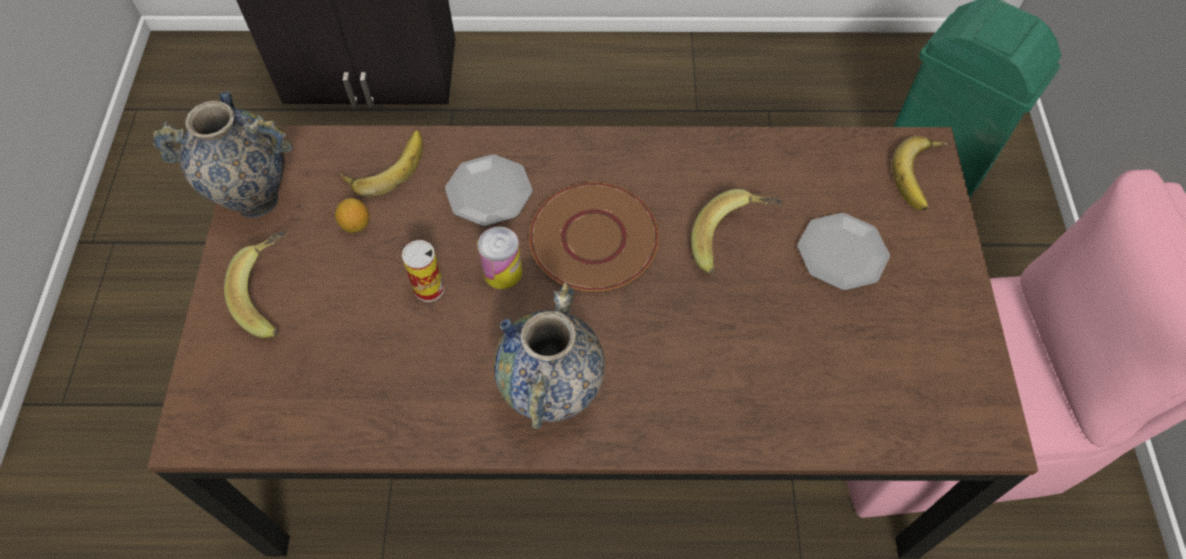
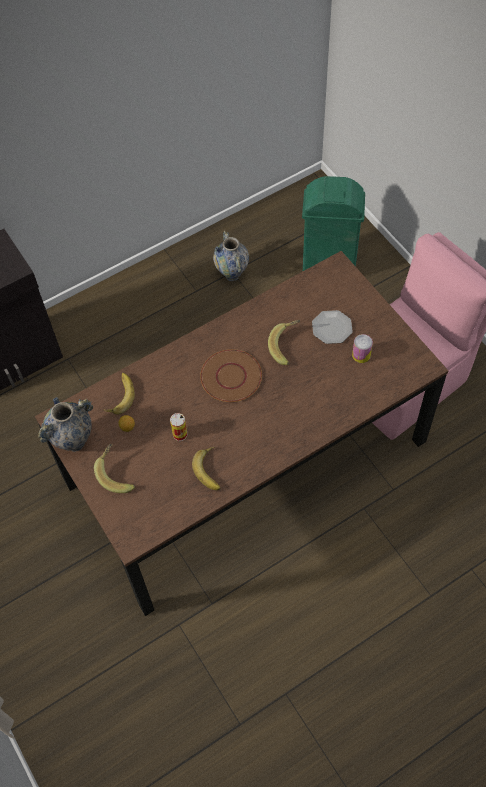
camera: 30 degrees left, 0 degrees up
(489, 191) = (173, 381): plate -> none
(502, 272) = (204, 411): can -> can (361, 355)
(552, 398) = (261, 446): vase -> vase (232, 274)
(923, 177) = (343, 278): banana -> banana (211, 470)

